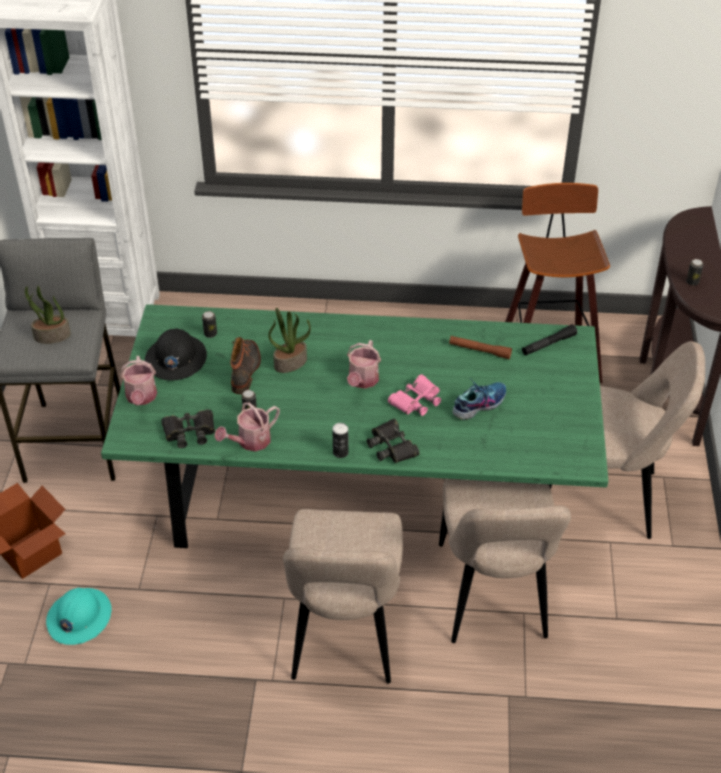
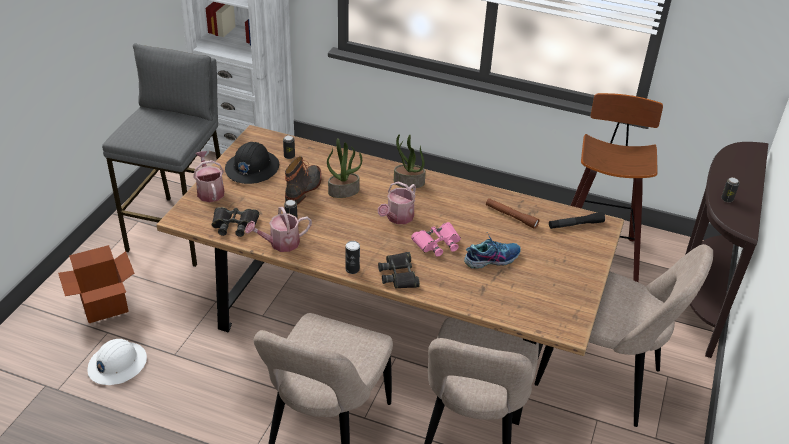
camera: 15 degrees right, 5 degrees down
(52, 336) = (161, 130): potted plant -> potted plant (408, 182)
(79, 617) = (117, 364): turquoise hard hat -> white hard hat
(141, 398) = (209, 191): watering can -> watering can turned 150 degrees clockwise
(360, 494) = (389, 324): green dining table -> brown dining table

